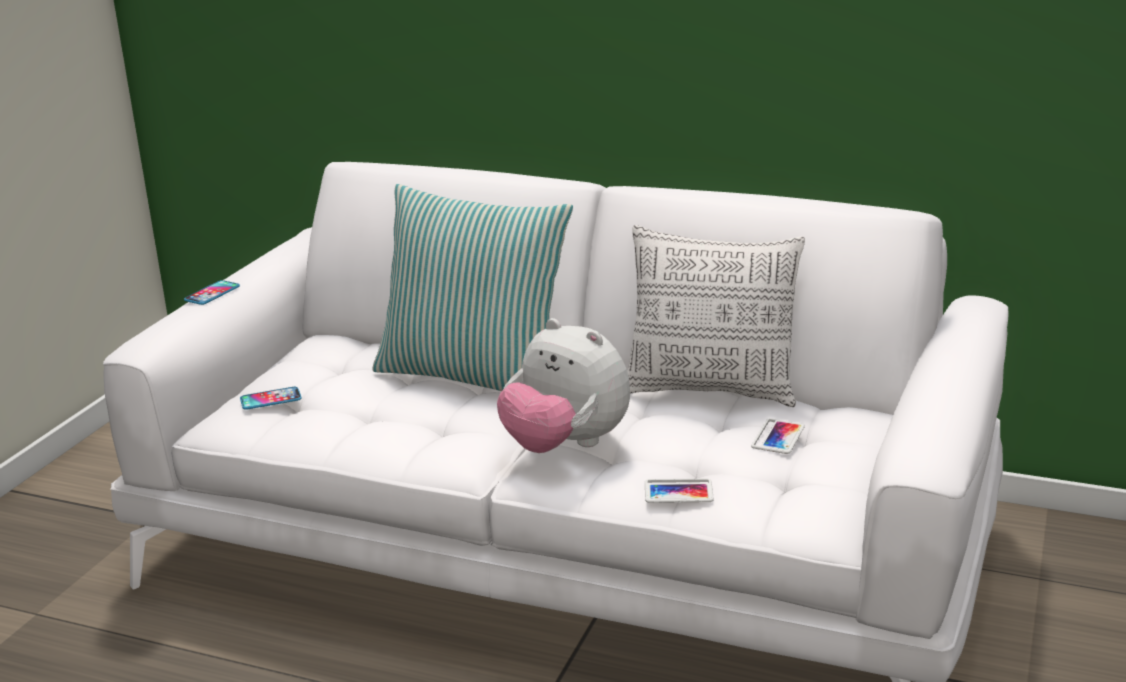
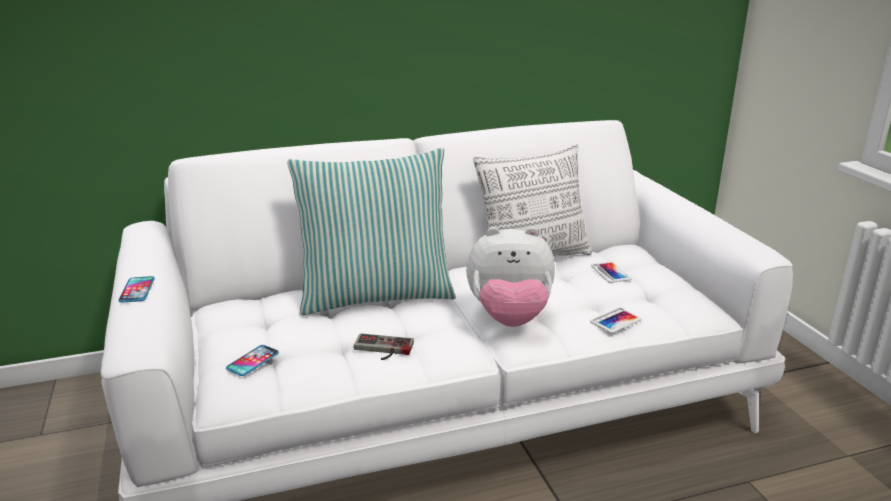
camera: 40 degrees left, 0 degrees up
(391, 430) = (382, 350): none -> game controller

